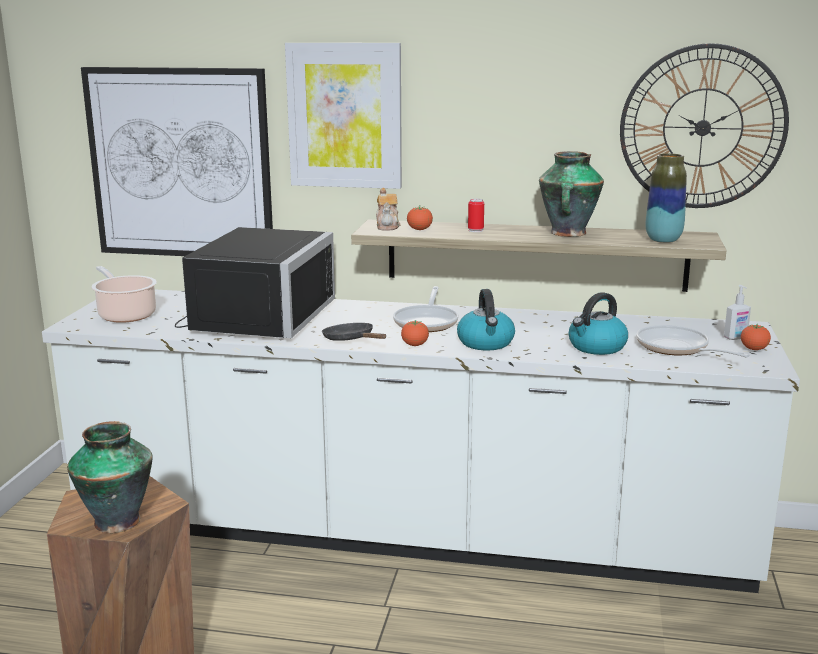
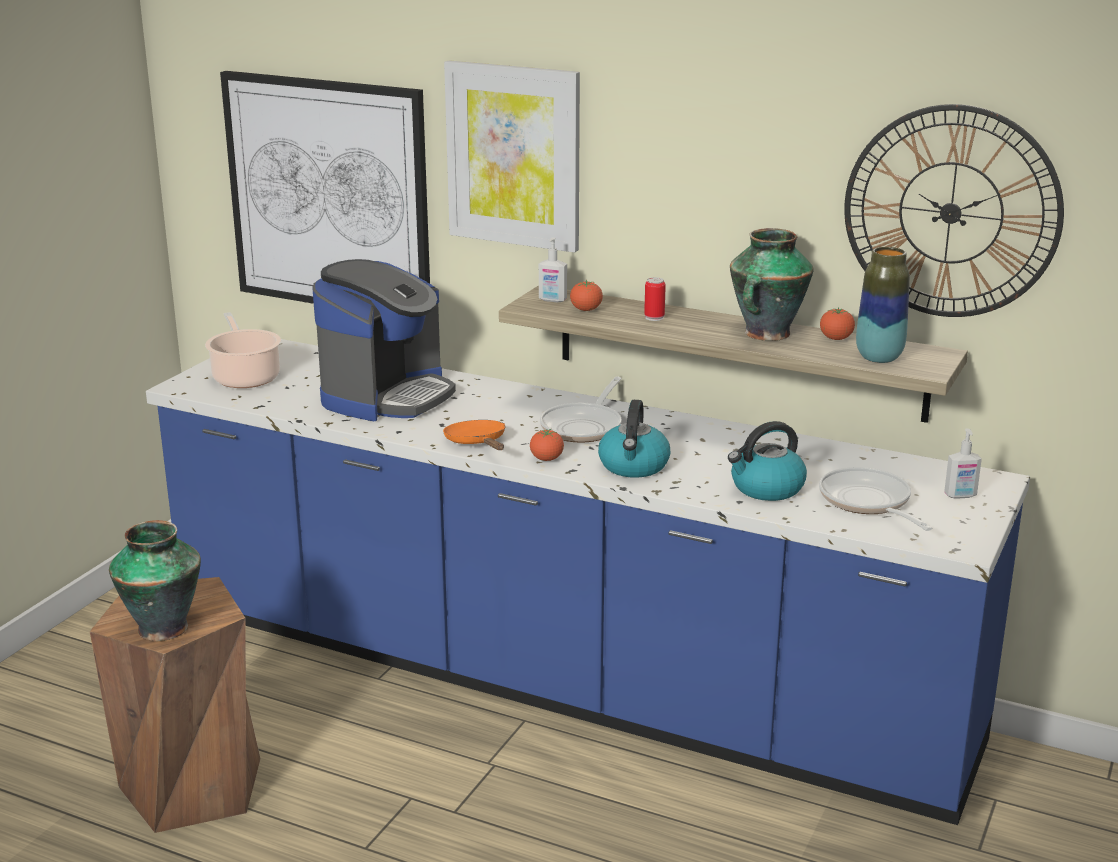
camera: 15 degrees right, 5 degrees up
(254, 317) = (387, 396): black microwave -> coffee machine
(351, 340) = (477, 443): black frying pan -> orange frying pan
(388, 226) = (552, 300): teapot -> soap dispenser
(409, 534) = (559, 680): white counter -> blue counter
(754, 349) = (969, 516): tomato -> tomato (836, 339)

